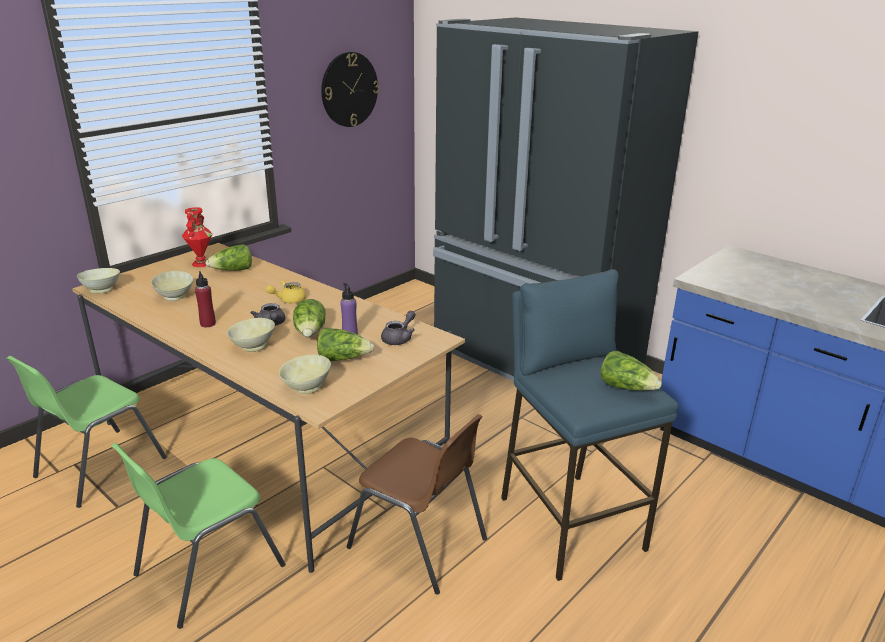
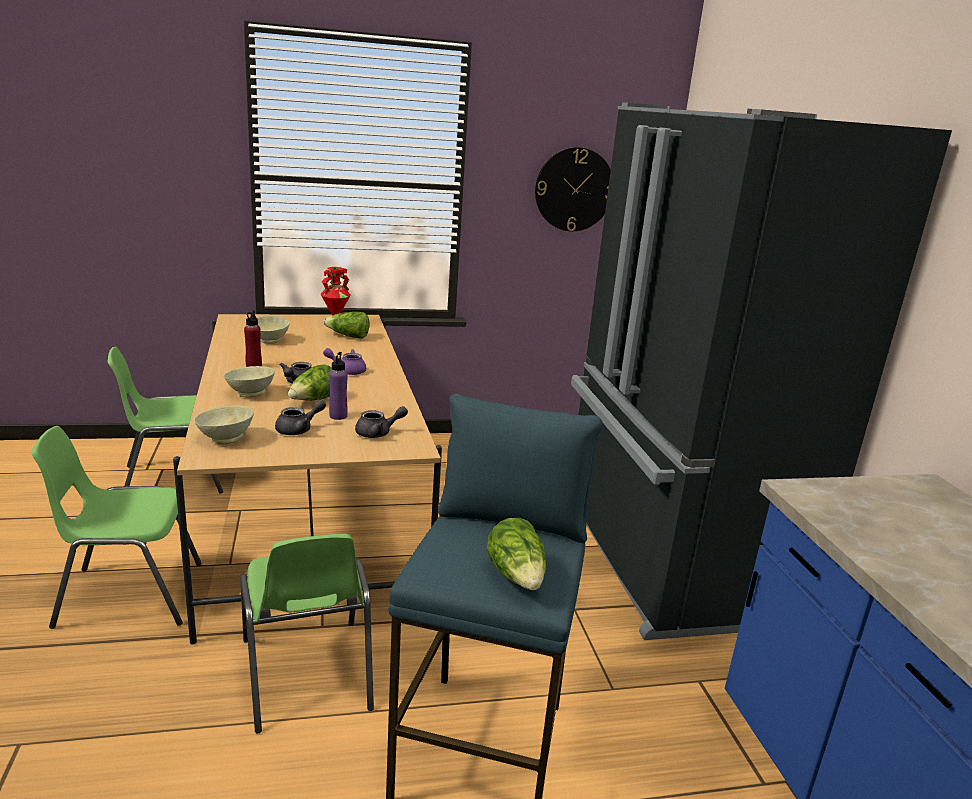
camera: 35 degrees right, 5 degrees down
(102, 290) = (233, 321): beige bowl -> none
(288, 300) = (347, 371): yellow teapot -> purple teapot
(343, 358) = (299, 429): lettuce -> grey teapot
(419, 544) = (306, 675): brown chair -> green chair

